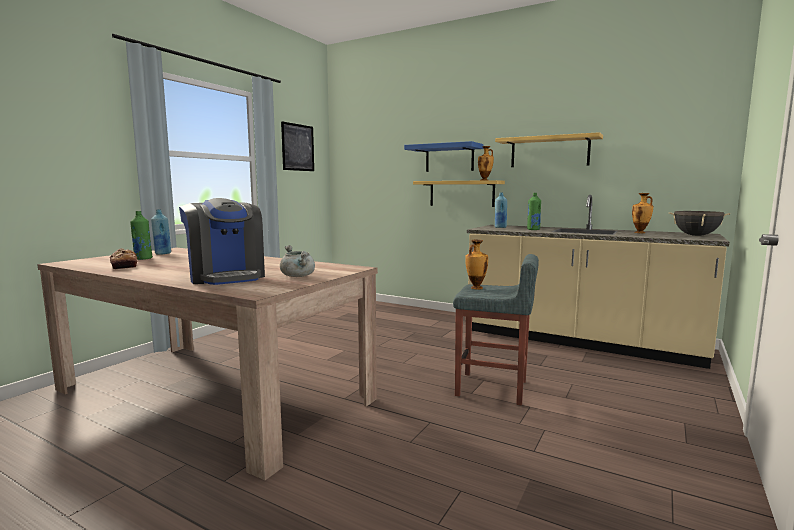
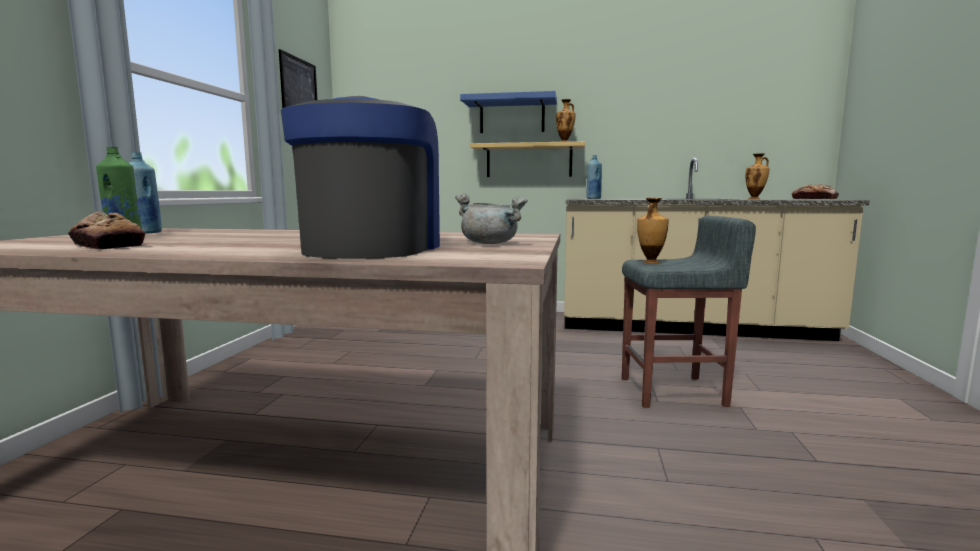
camera: 20 degrees left, 0 degrees up
(226, 277) = (372, 249): coffee machine -> coffee machine turned 120 degrees counterclockwise
(533, 229) = (639, 199): green bottle -> none
(549, 152) = (639, 109): shelf -> none
(696, 235) = (814, 199): black cooking pot -> bread

